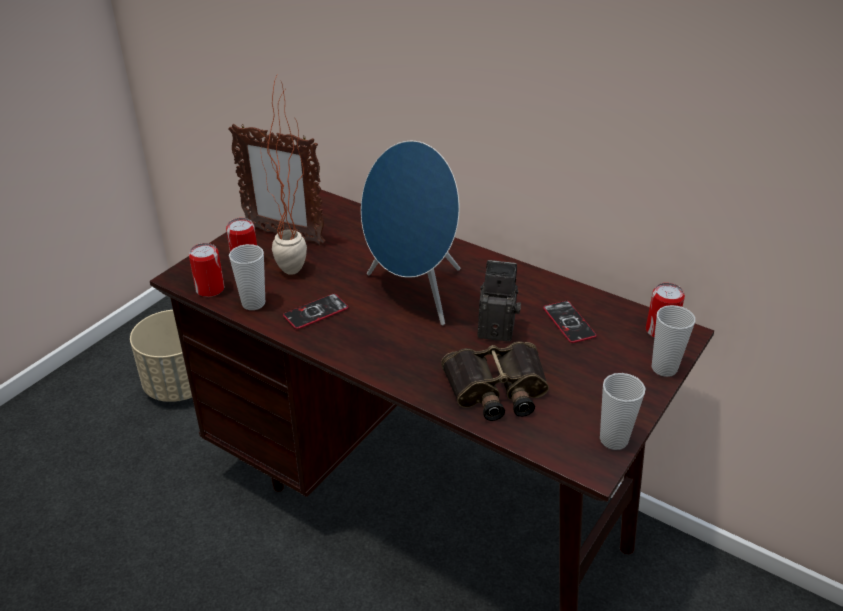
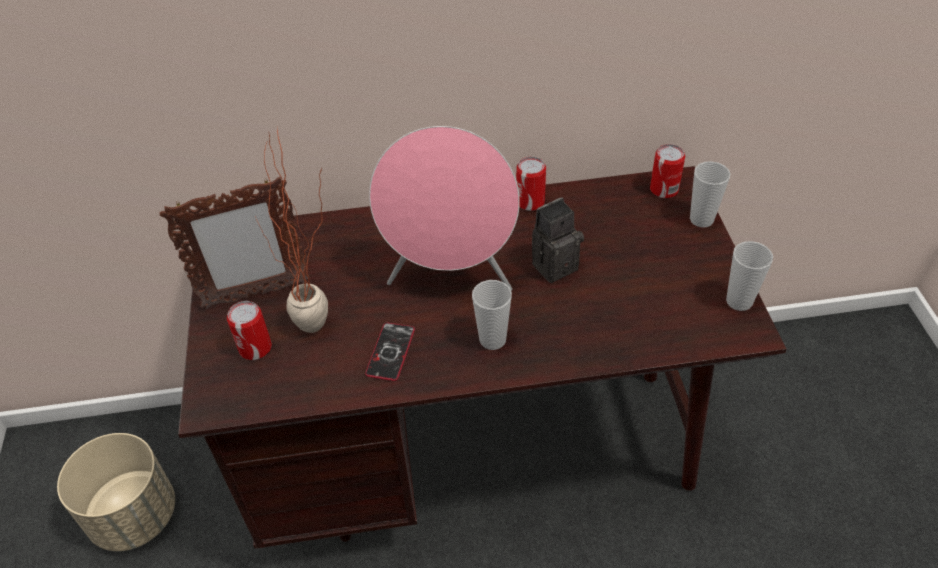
camera: 40 degrees left, 10 degrees up
(210, 289) = (257, 399): can -> can (530, 202)
(253, 303) = (321, 383): cup -> cup (492, 340)
(414, 294) = (451, 277): blue speaker -> pink speaker
(497, 390) = (619, 319): binoculars -> none
(569, 322) = (597, 224): phone -> none

